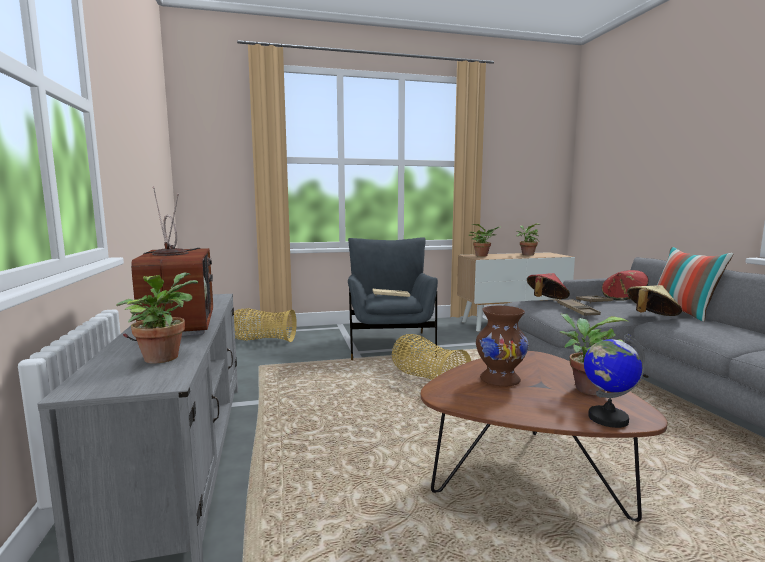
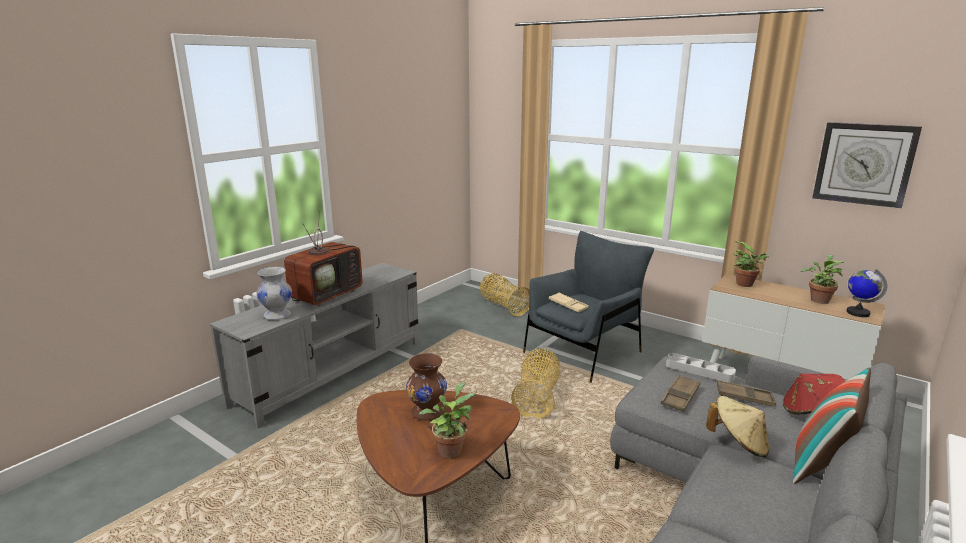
camera: 50 degrees right, 10 degrees up
(163, 356) = (277, 315): potted plant -> white vase
(519, 166) = (864, 164): none -> wall clock
(546, 300) = (699, 371): red hat -> grey tray
(607, 418) = (400, 467): globe -> globe (857, 313)

